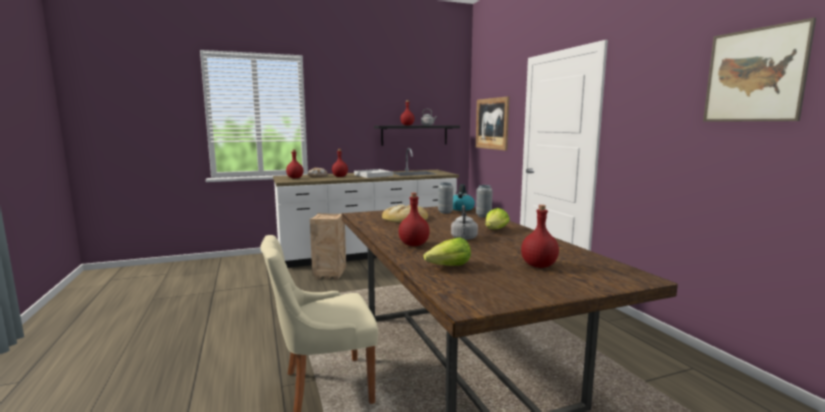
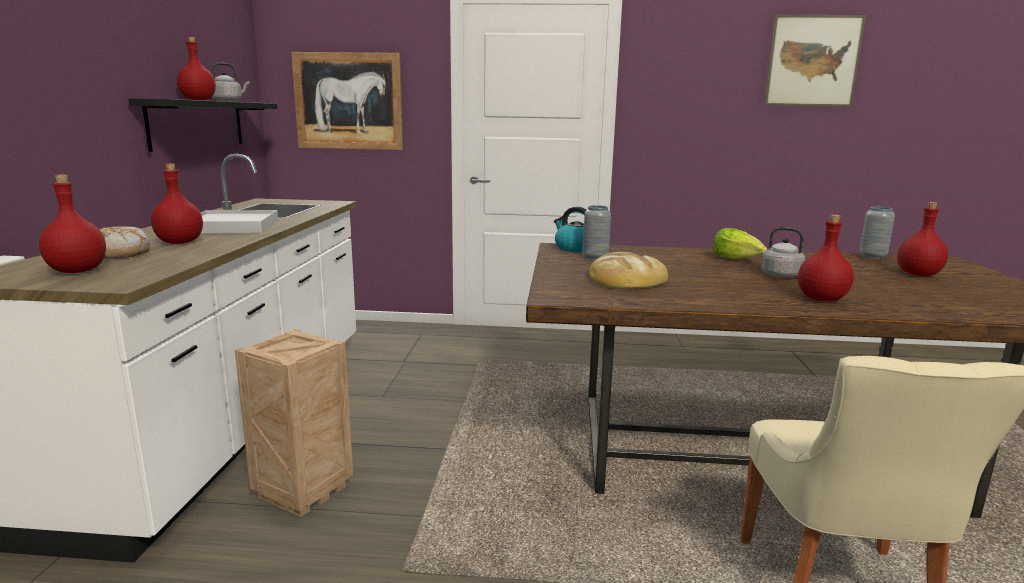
camera: 65 degrees left, 5 degrees up
(449, 266) = (940, 301): lettuce -> none
(483, 216) = (640, 249): grey vase -> grey vase (872, 256)

